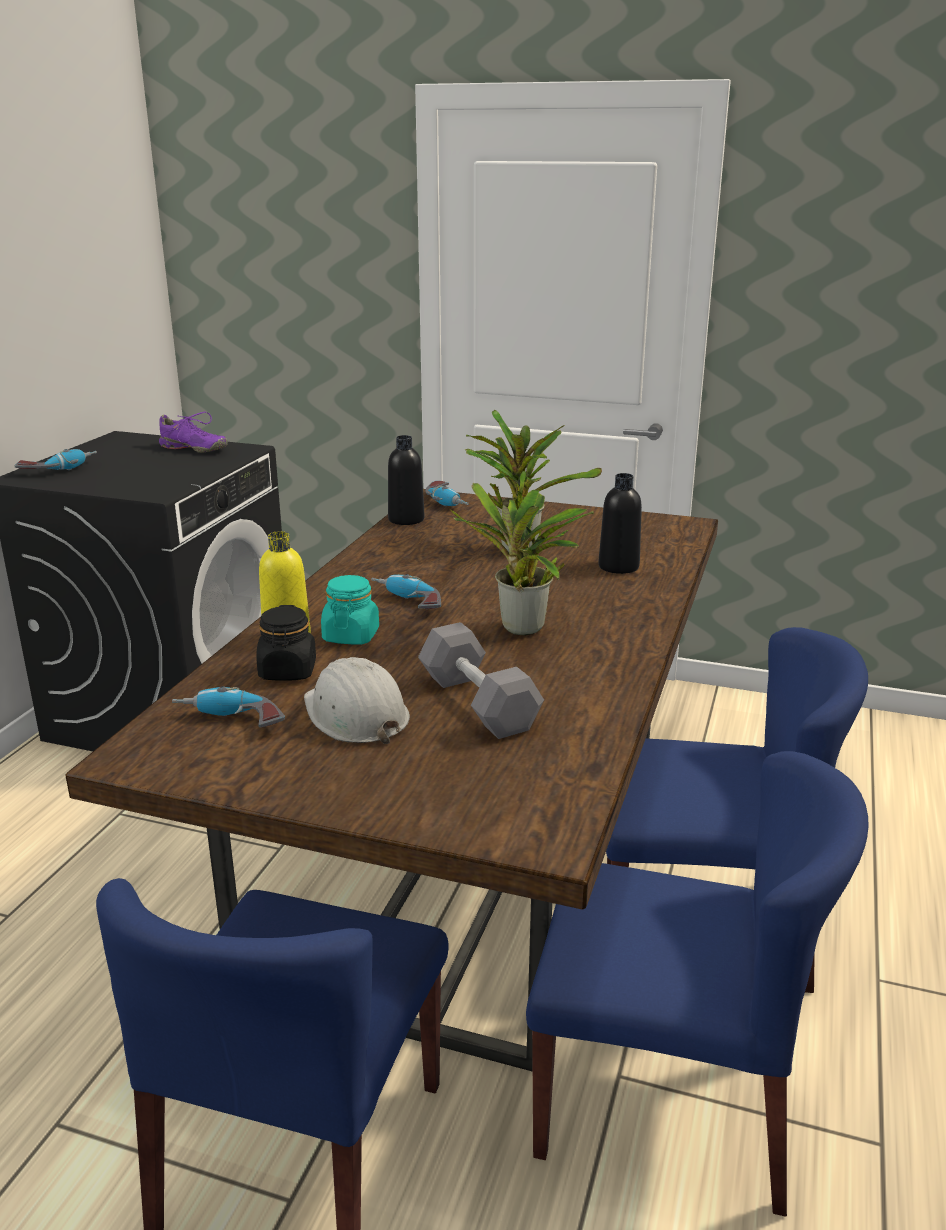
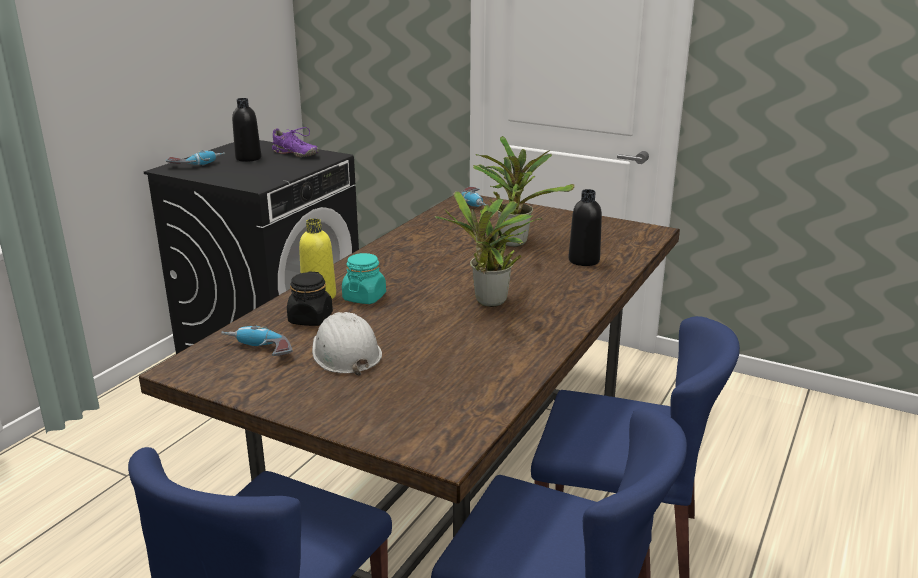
camera: 10 degrees right, 0 degrees up
(406, 519) = (439, 215): black bottle -> black bottle (248, 158)
(406, 603) = (413, 276): power drill -> none
(478, 703) = (435, 352): grey dumbbell -> none

